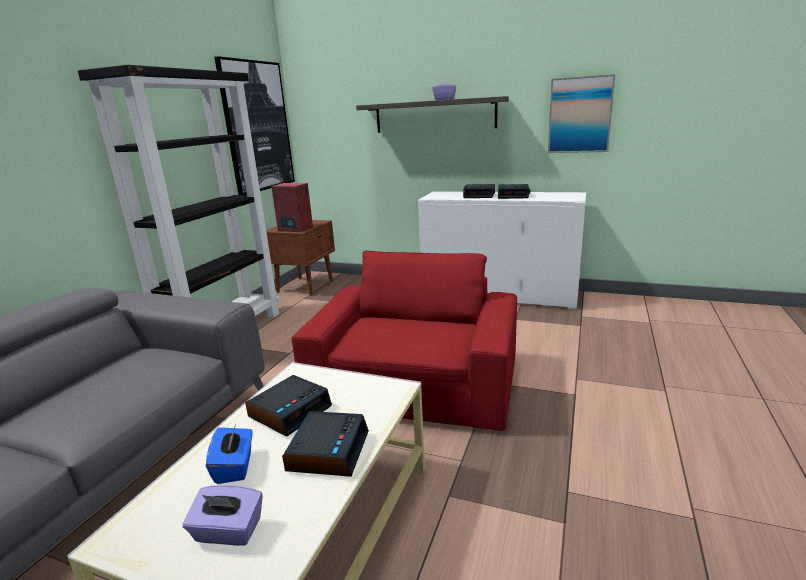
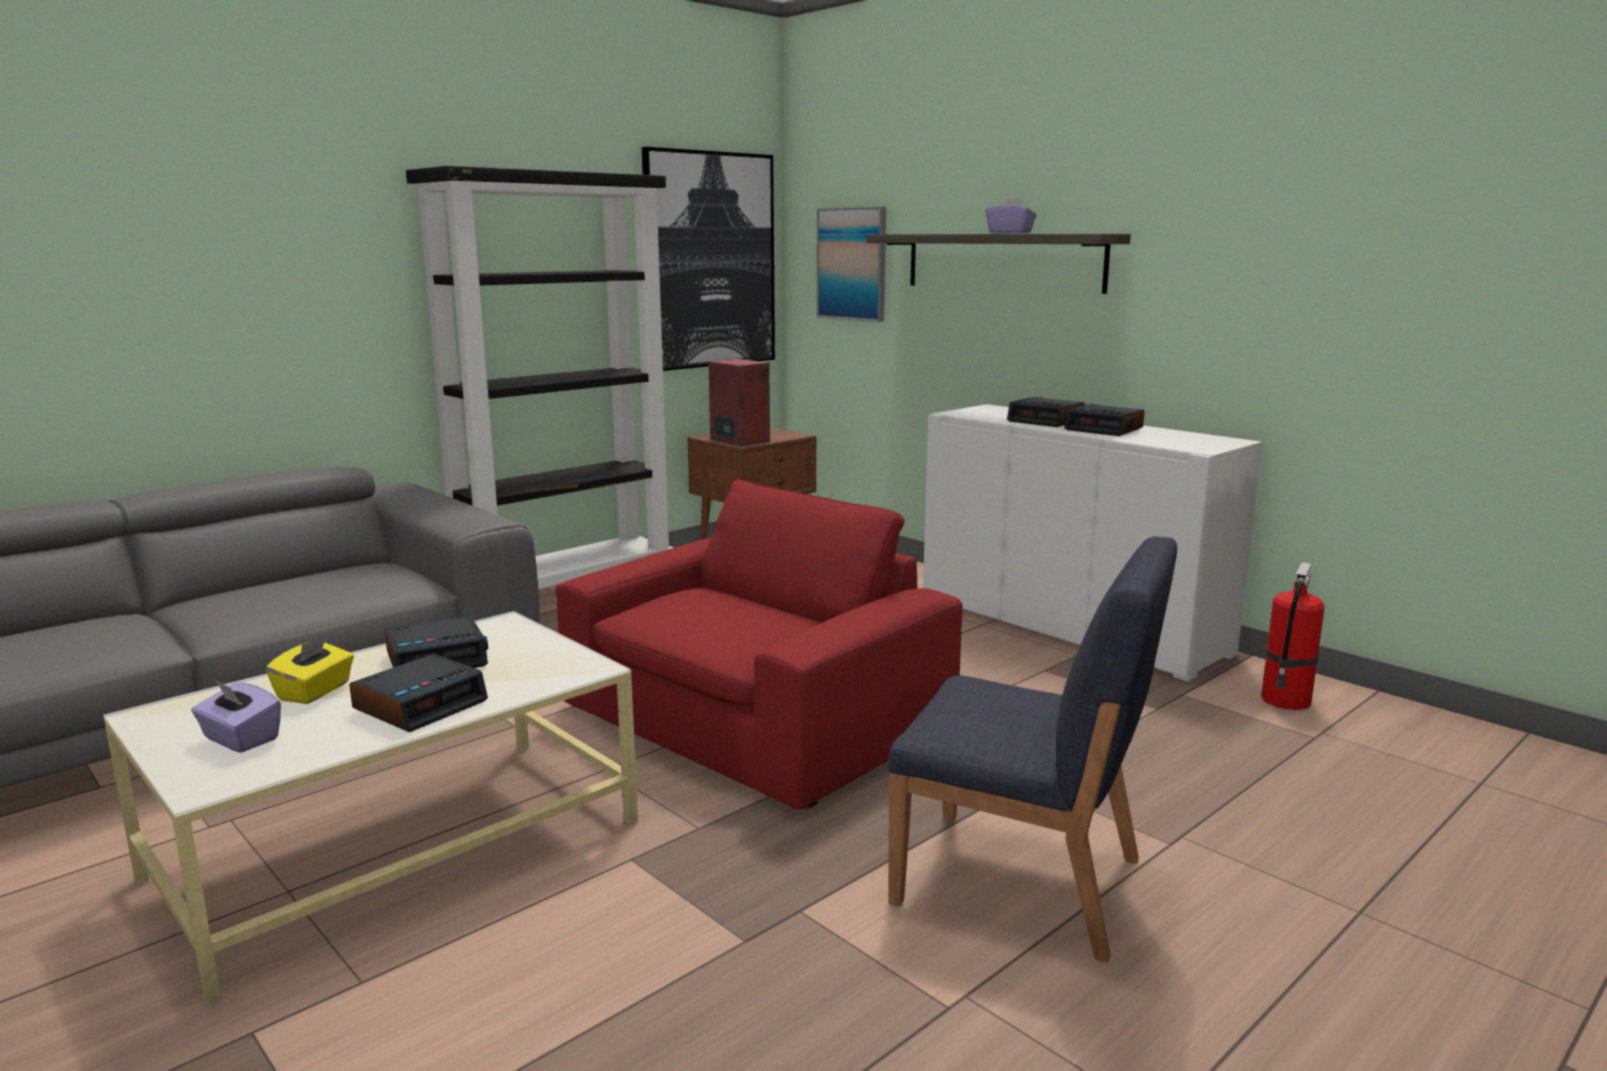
camera: 25 degrees right, 5 degrees down
(235, 467) = (315, 691): blue tissue box -> yellow tissue box
(580, 115) = (1260, 281): picture -> picture (852, 264)
(620, 308) = (1285, 701): none -> fire extinguisher
(637, 433) = (1021, 882): none -> blue chair

